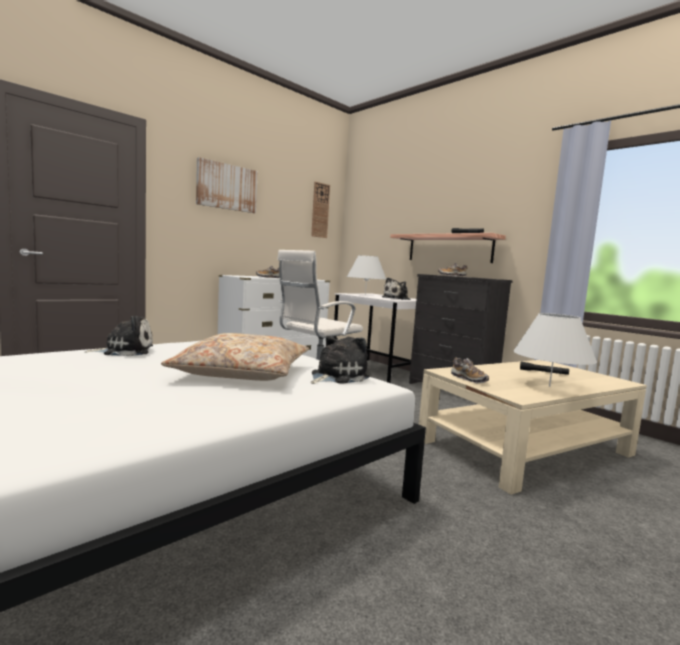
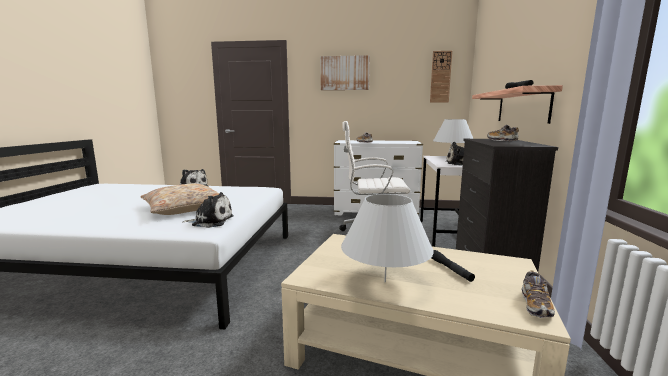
camera: 50 degrees right, 5 degrees up
(468, 379) = (331, 251): shoe -> shoe (535, 305)

